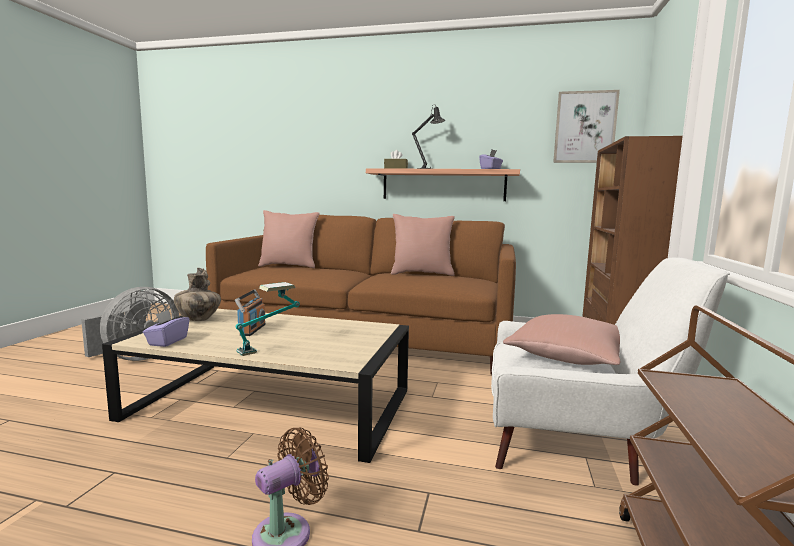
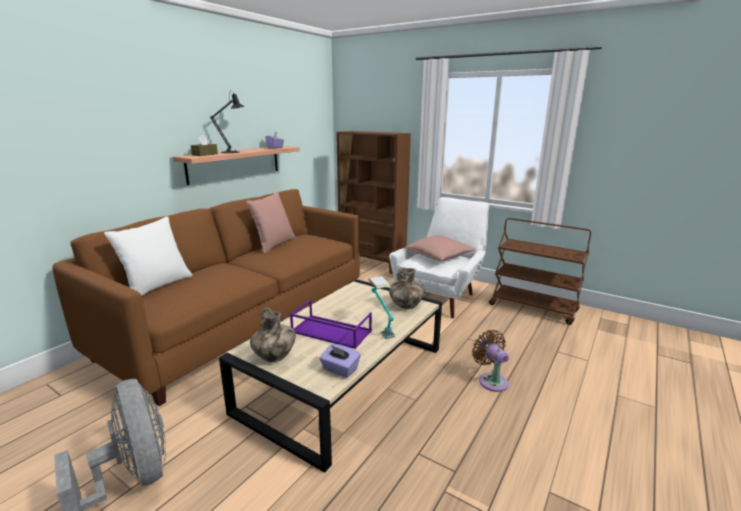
camera: 70 degrees left, 10 degrees up
(252, 329) = (330, 331): radio -> purple tray
(289, 266) = (157, 286): pink pillow -> white pillow
(338, 354) = (406, 306): none -> vase
(585, 127) = (310, 111): picture -> none

